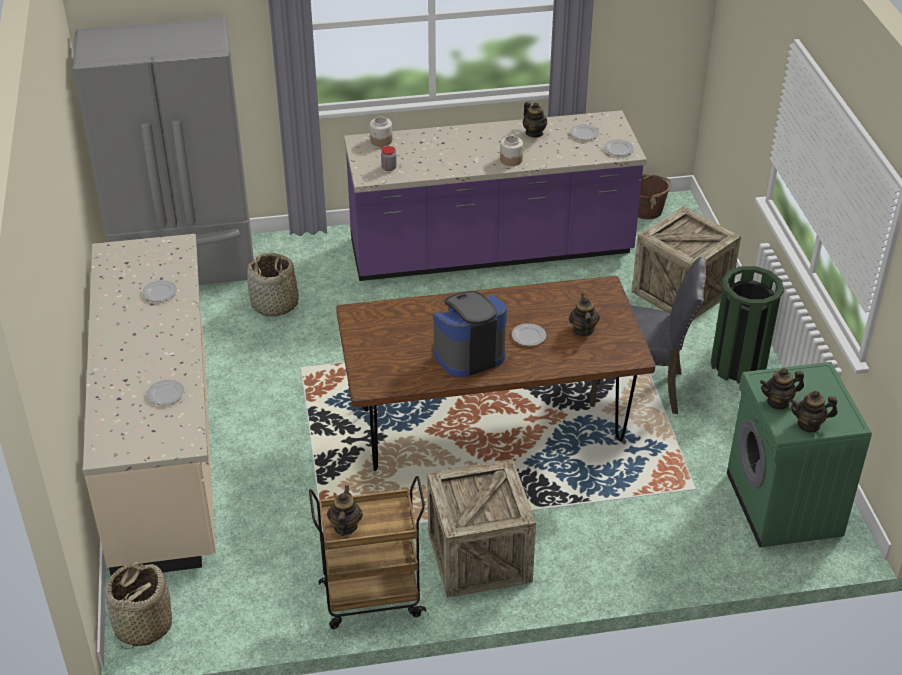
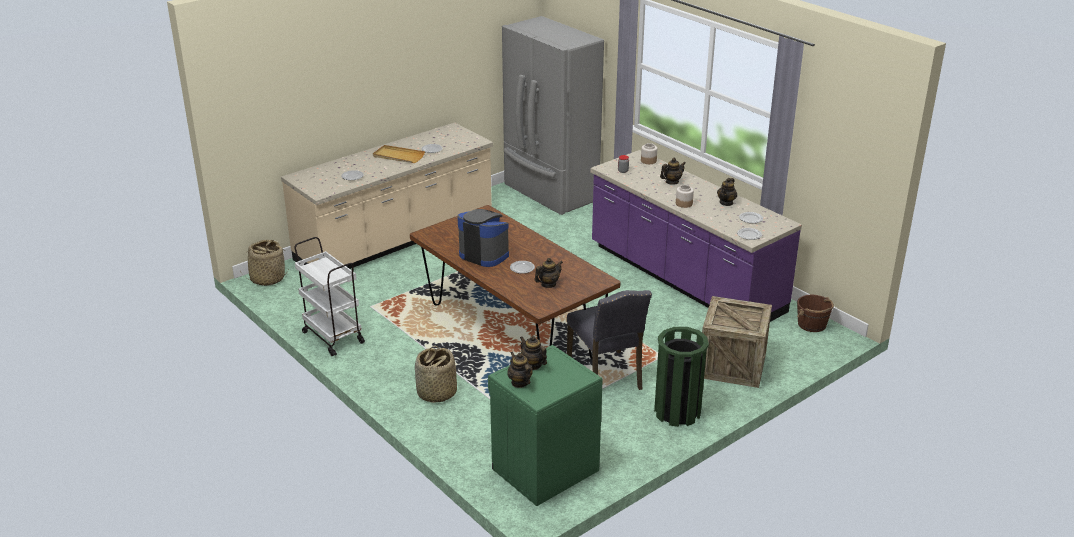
camera: 60 degrees right, 10 degrees down
(146, 330) = (398, 156): none -> beige tray
(275, 304) = (545, 228): basket -> basket (436, 393)
(345, 526) = (315, 267): teapot -> teapot (672, 182)
(371, 600) = (332, 337): brown cart -> white cart
(479, 556) = (394, 362): crate -> none

